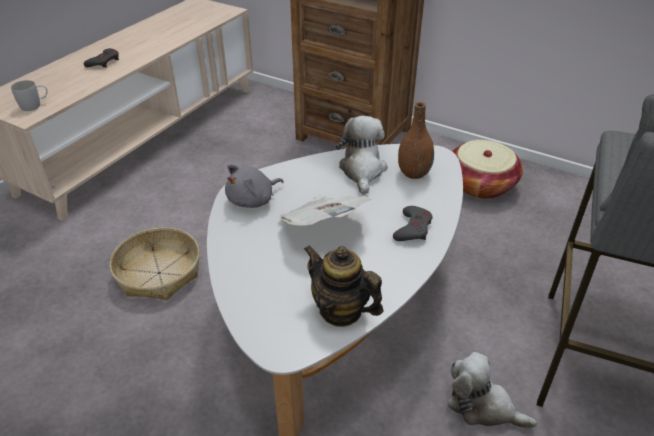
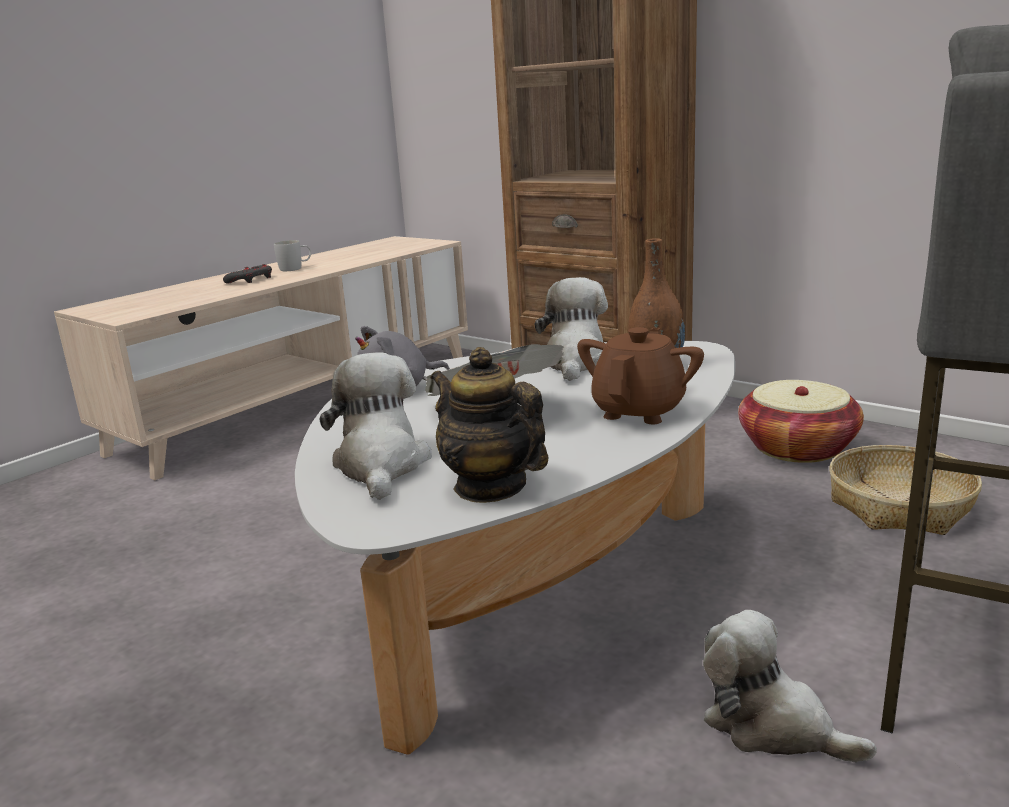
camera: 10 degrees right, 20 degrees down
(35, 105) = (141, 309): white mug -> white mug (295, 268)
(159, 273) = (266, 536): basket -> basket (900, 506)
(267, 289) = (381, 465): none -> plush toy
(413, 228) = (639, 411): grey game controller -> brown teapot

